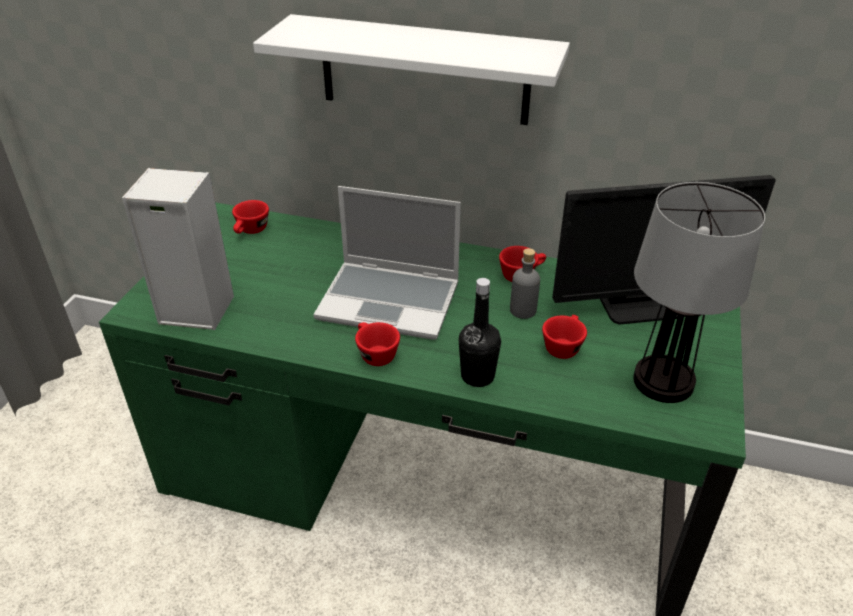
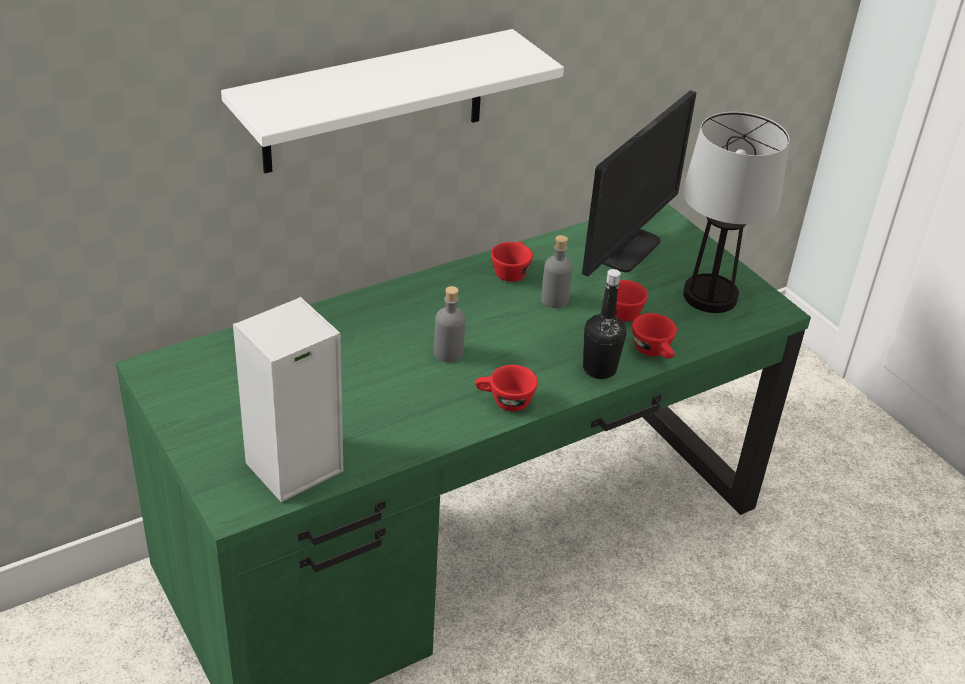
camera: 50 degrees left, 0 degrees up
(251, 231) = (212, 368): red cup -> red cup (654, 352)
(391, 301) = (448, 353): laptop -> grey bottle

